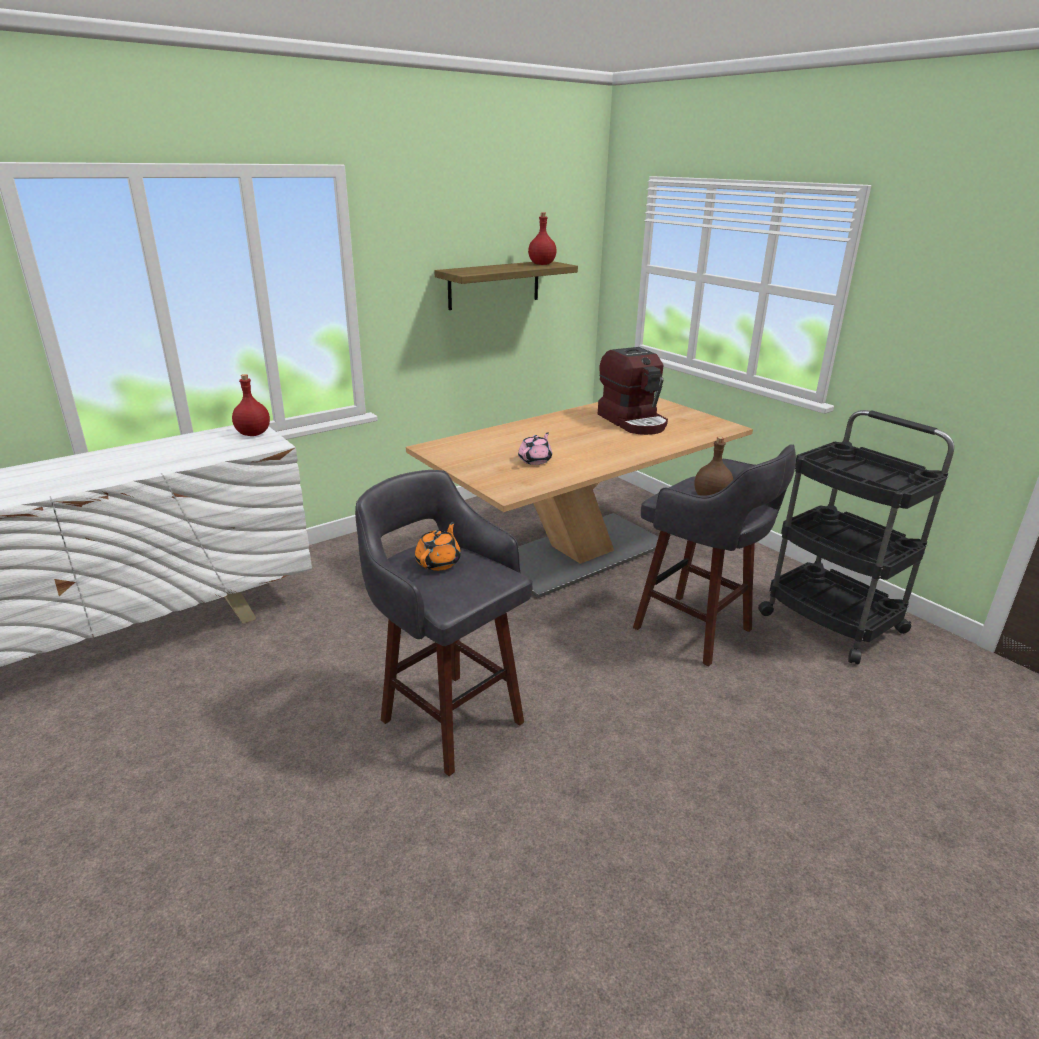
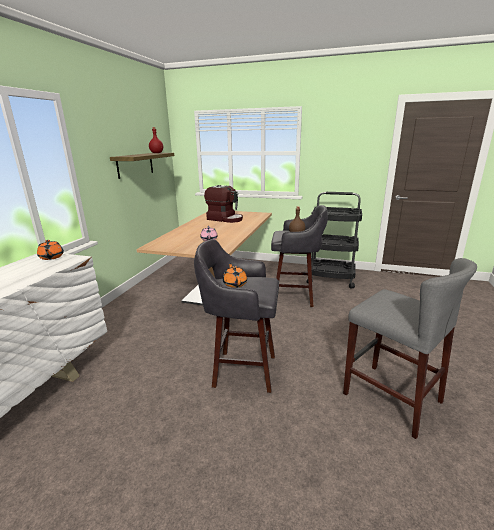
camera: 35 degrees left, 5 degrees down
(254, 434) = (51, 257): red bottle -> orange teapot
(638, 908) = (391, 397): none -> grey stool

